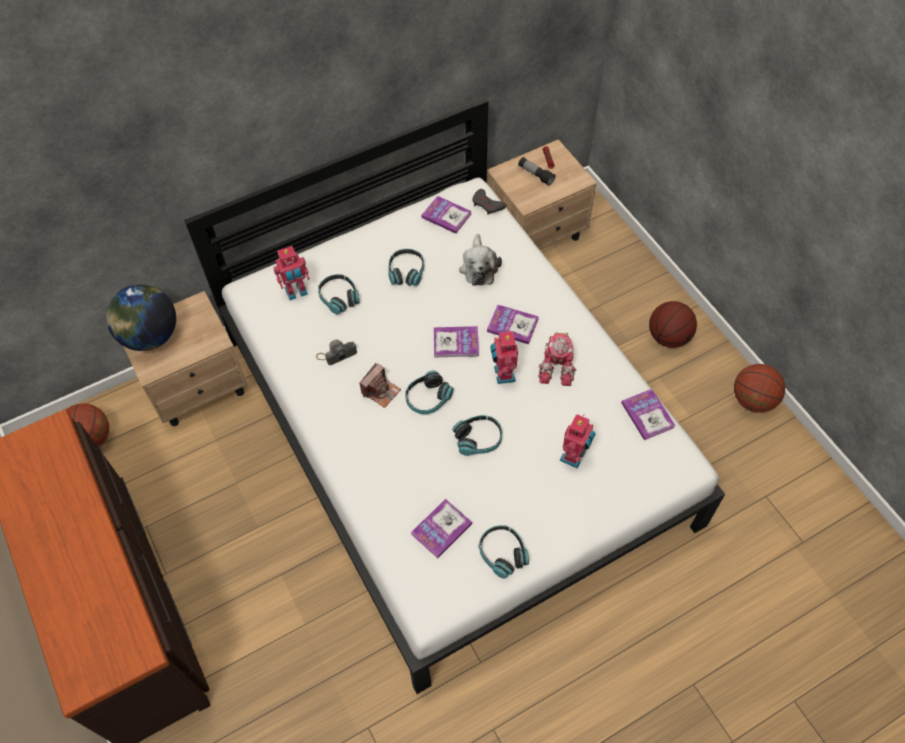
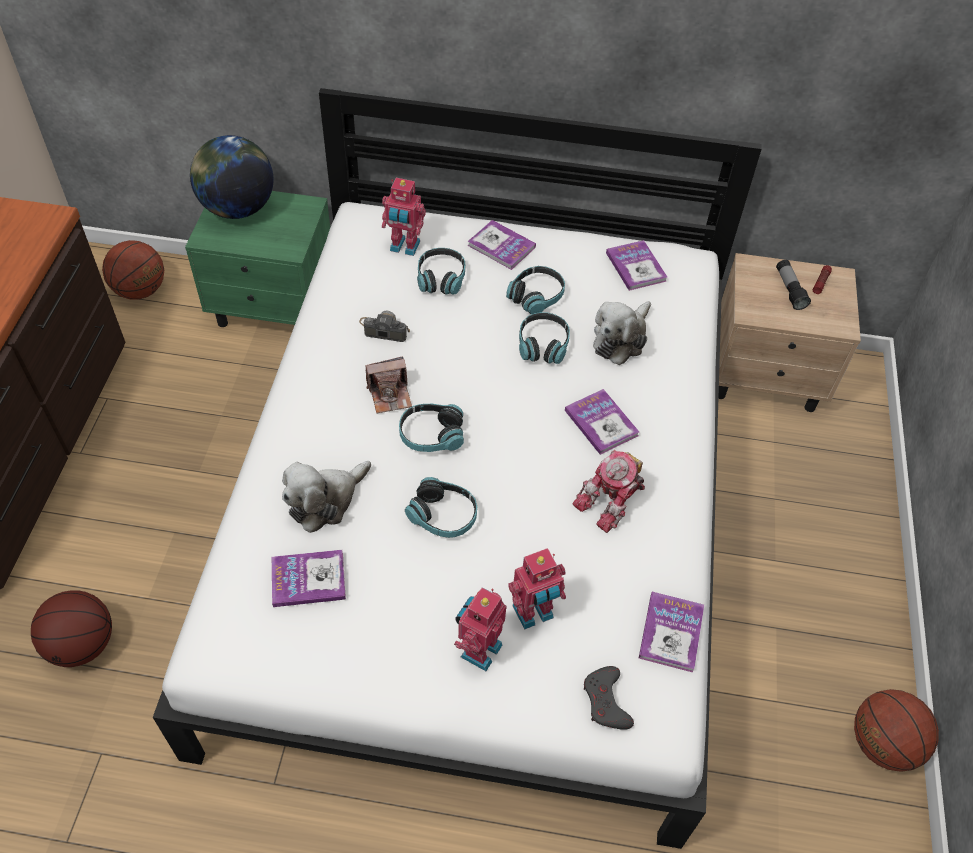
camera: 35 degrees right, 5 degrees down
(199, 387) = (275, 306): beige nightstand -> green nightstand
(406, 479) = (325, 500): none -> plush toy
(456, 343) = (518, 399): book -> book (501, 246)
(487, 204) = (695, 283): grey game controller -> grey game controller (606, 701)
(502, 553) = (346, 657): headphones -> headphones (543, 345)
(503, 374) = (538, 466): toy robot -> toy robot (478, 649)
(668, 337) = (831, 591): basketball -> basketball (82, 644)

